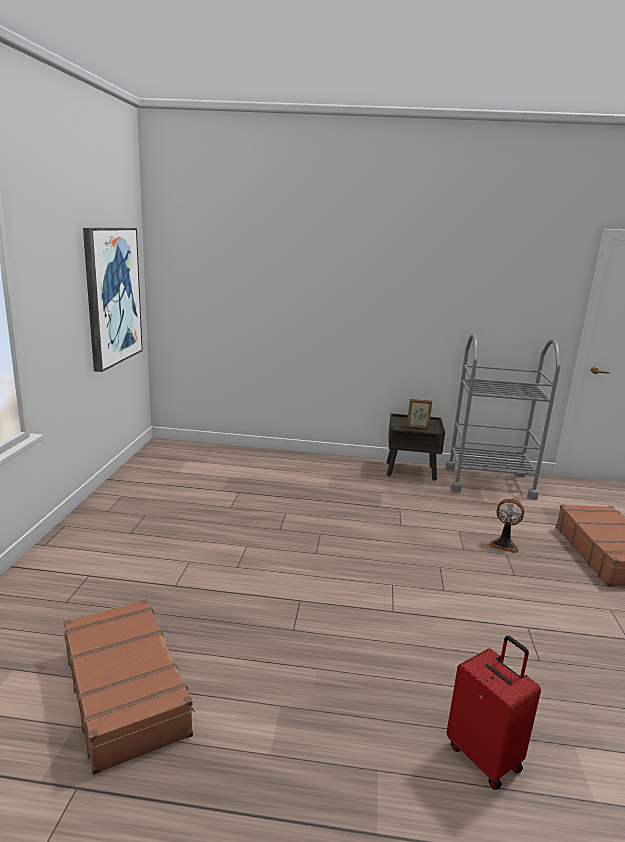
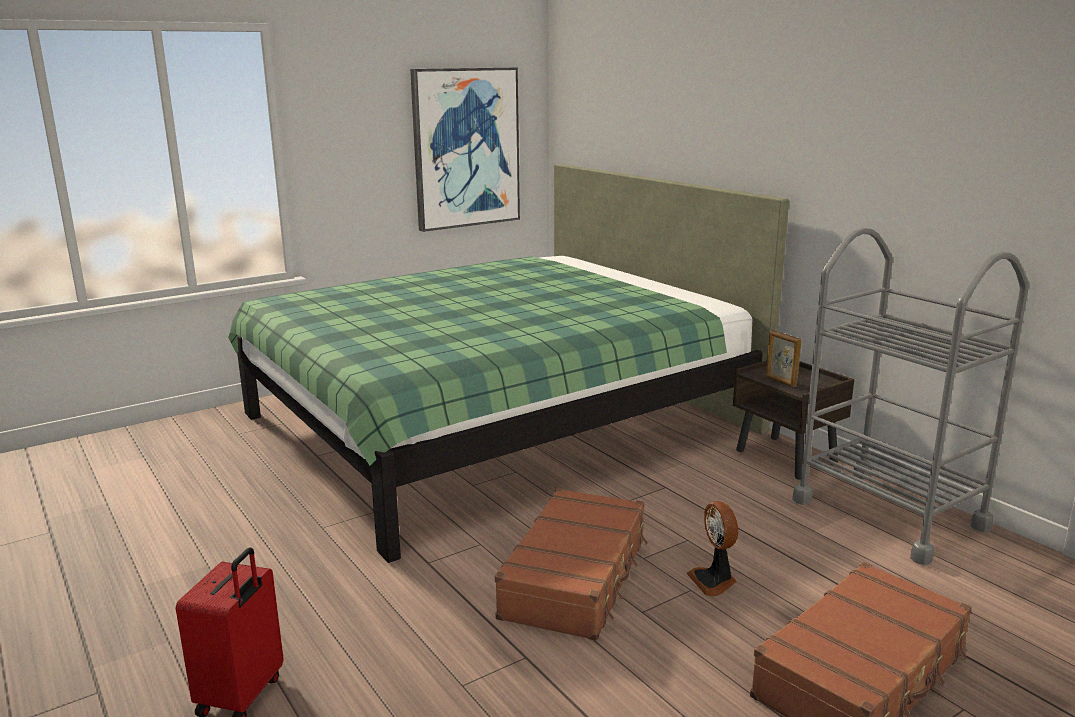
camera: 50 degrees right, 0 degrees up
(126, 691) = (161, 501): brown suitcase -> brown suitcase (576, 578)
(244, 509) = (495, 423): none -> green bed

